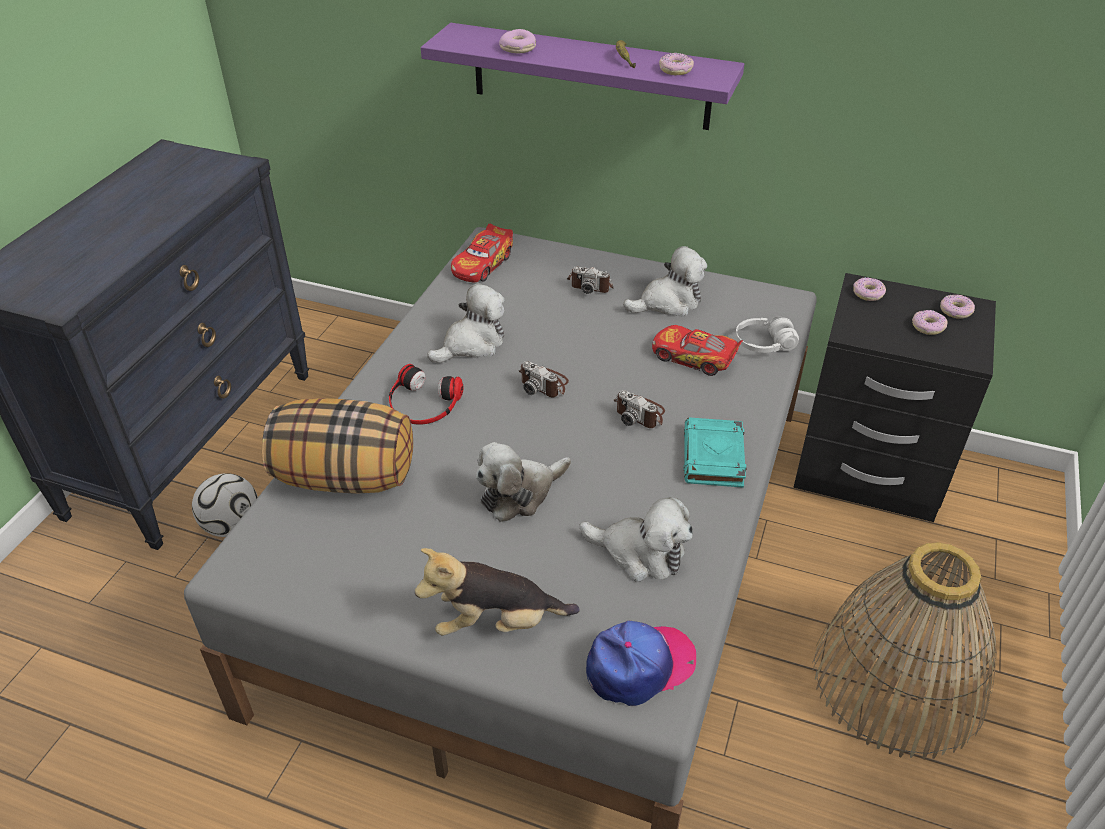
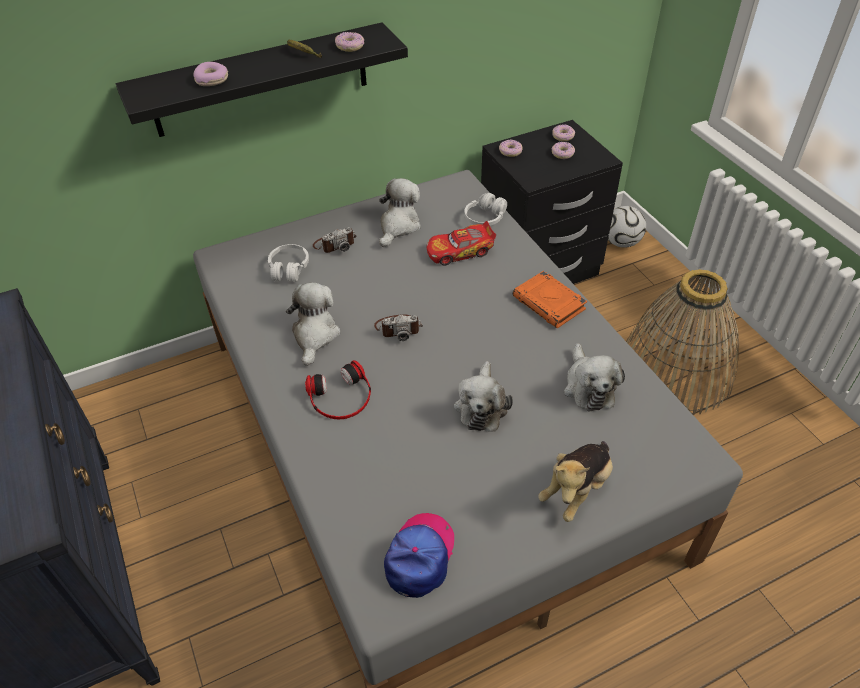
camera: 45 degrees left, 5 degrees up
(232, 525) = (198, 612): football -> football (621, 242)
(346, 477) = (363, 484): pillow -> none
(483, 264) = (240, 275): toy car -> none
(525, 282) = (289, 269): none -> white headphones
(590, 76) = (261, 80): purple shelf -> black shelf
(639, 666) = (670, 446): cap -> cap (420, 556)
(640, 413) = (478, 306): camera -> none
(640, 553) = (588, 386): plush toy -> plush toy turned 105 degrees clockwise
(714, 458) = (549, 303): turquoise book -> orange book

